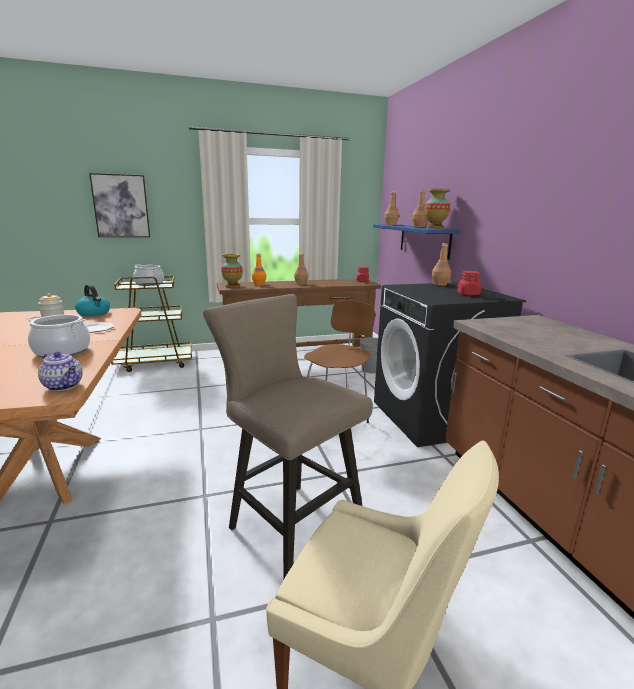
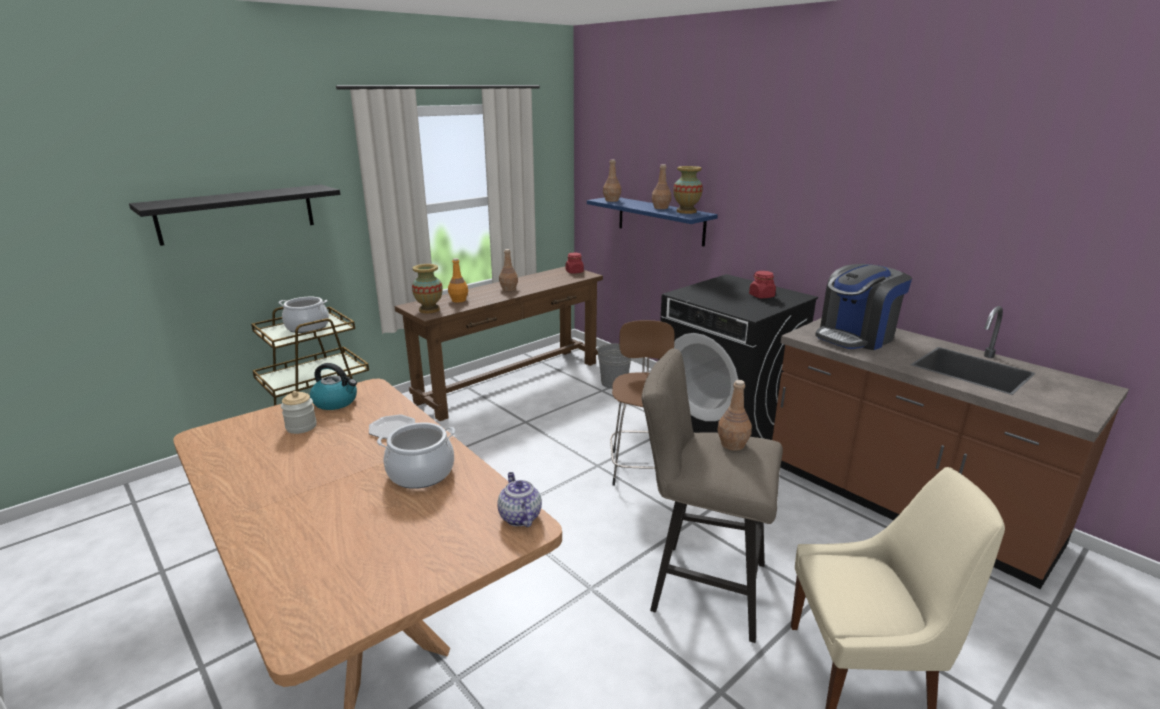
camera: 25 degrees left, 5 degrees up
(64, 386) = (519, 517): teapot -> teapot turned 120 degrees counterclockwise
(121, 206) = (237, 214): picture -> black shelf
(439, 284) = (714, 282): brown bottle -> brown bottle (732, 444)
(531, 330) = (855, 337): none -> coffee machine

